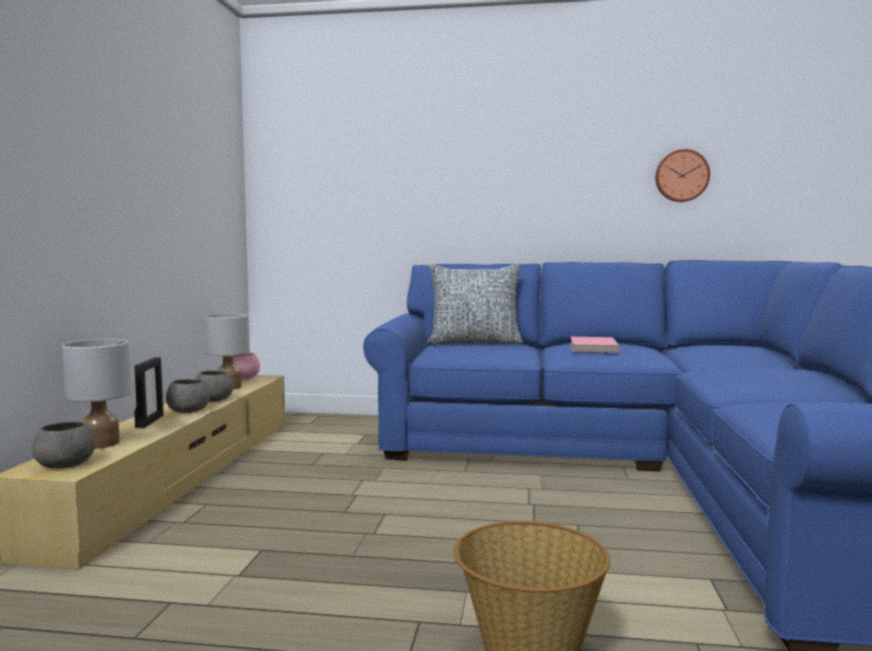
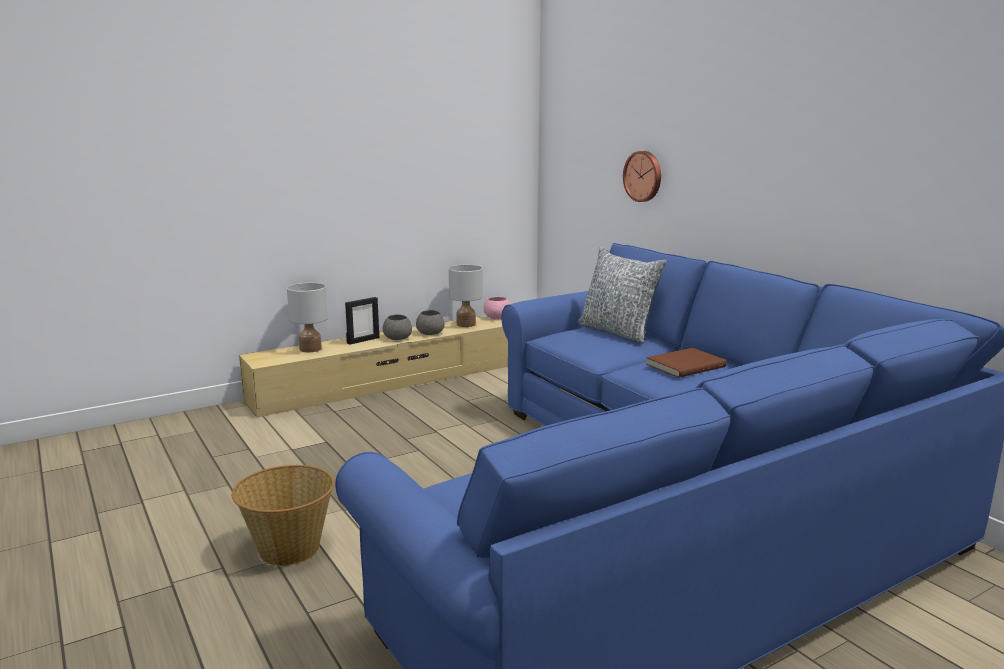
camera: 50 degrees right, 10 degrees up
(66, 464) = (271, 357): grey bowl -> none
(592, 347) = (684, 365): pink book -> brown book
(681, 176) = (887, 171): wall clock -> wall clock (643, 176)

